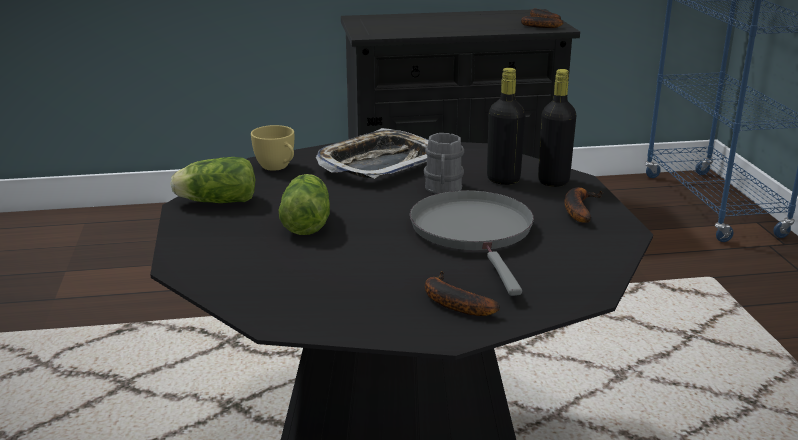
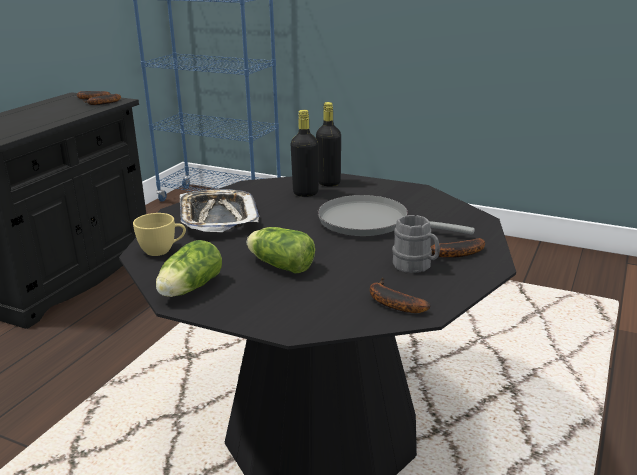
camera: 55 degrees left, 0 degrees up
(443, 189) = (293, 212): grey mug -> grey mug (416, 266)
(578, 209) = (375, 189): banana -> banana (391, 302)

